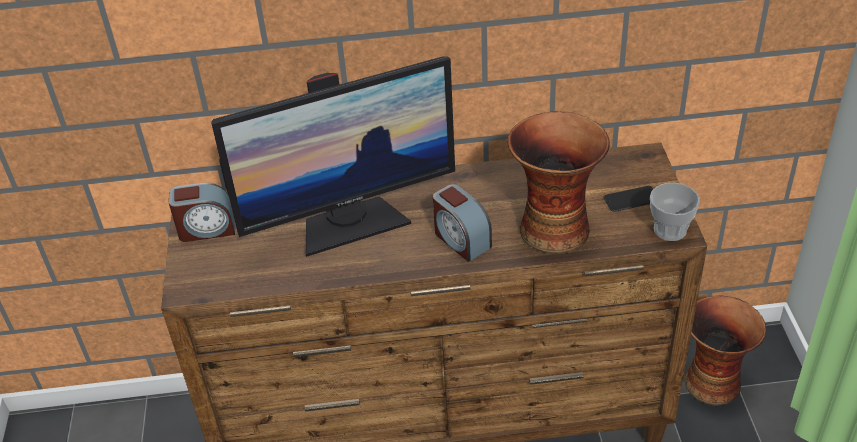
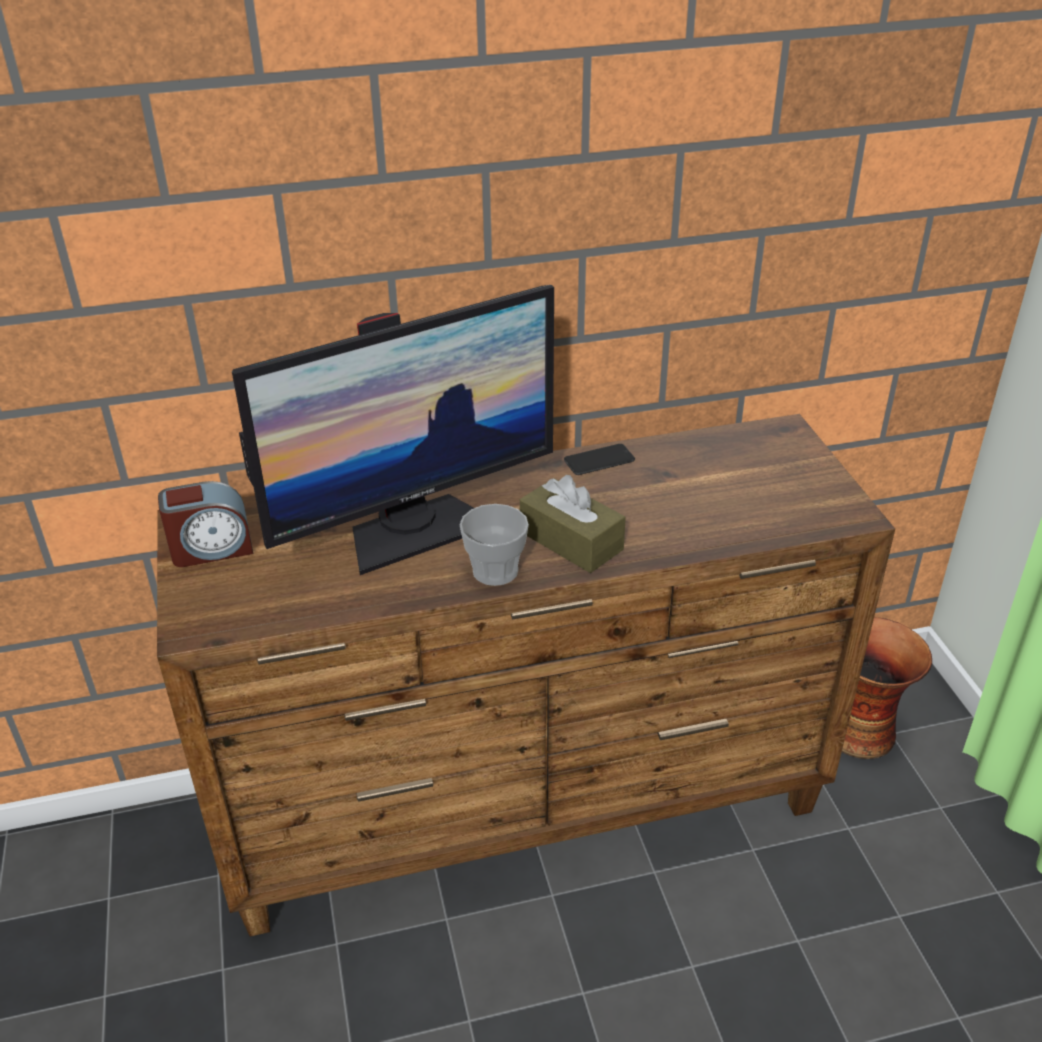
camera: 10 degrees left, 5 degrees down
(461, 239) = (571, 541): alarm clock -> brown tissue box
(553, 228) = (691, 519): vase -> none
(631, 199) = (782, 480): phone -> phone (599, 460)
(670, 230) = (842, 512): cup -> cup (495, 571)

